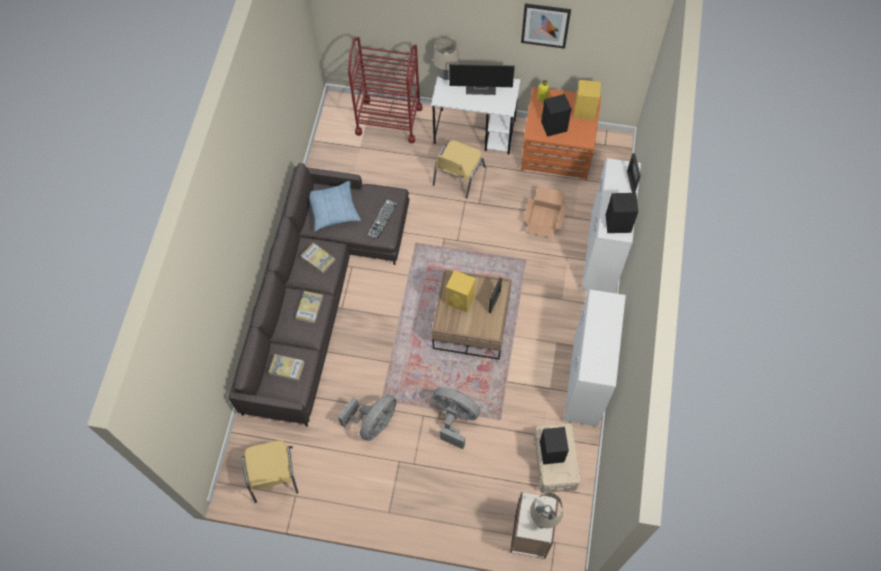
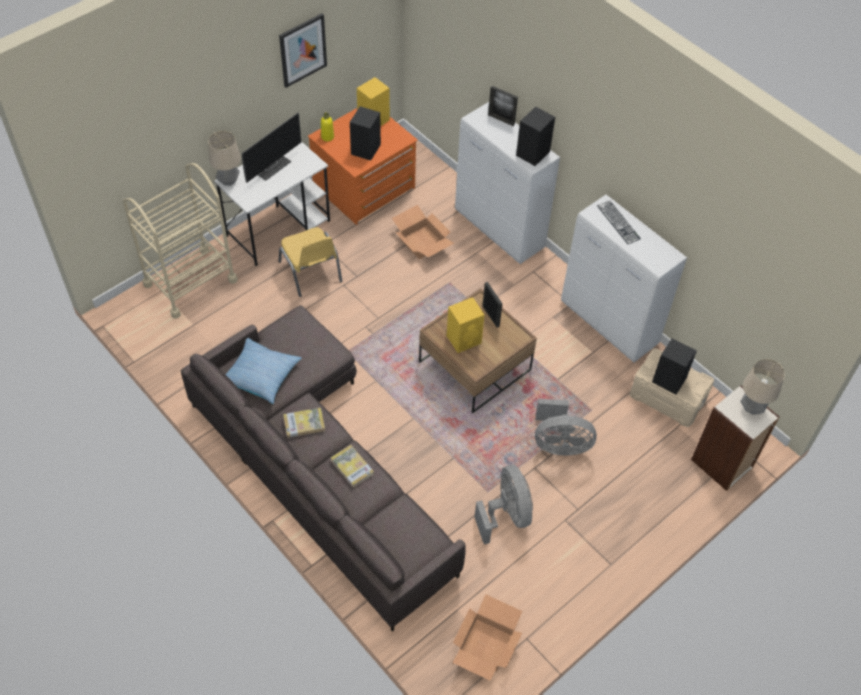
camera: 55 degrees left, 10 degrees down
(273, 475) = (486, 646): yellow chair -> cardboard box
(287, 368) = (401, 531): book -> none
(382, 219) = (314, 343): keyboard -> keyboard (618, 222)
(389, 120) = (190, 282): red cart -> beige cart
(455, 418) = (559, 444): grey fan -> grey fan turned 150 degrees counterclockwise

